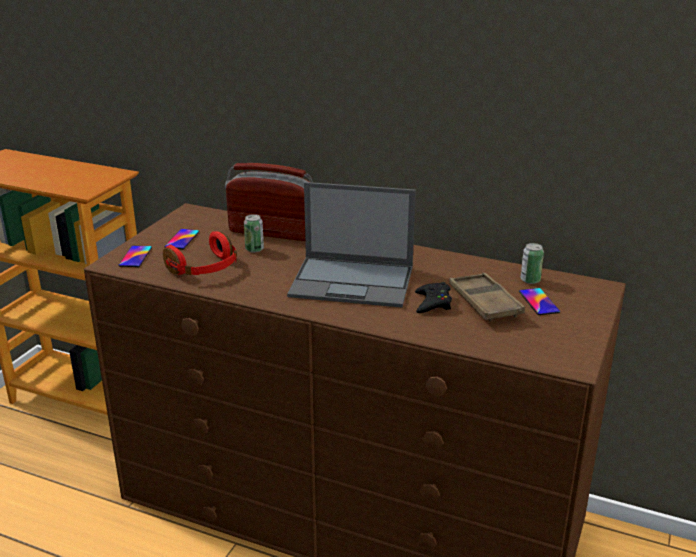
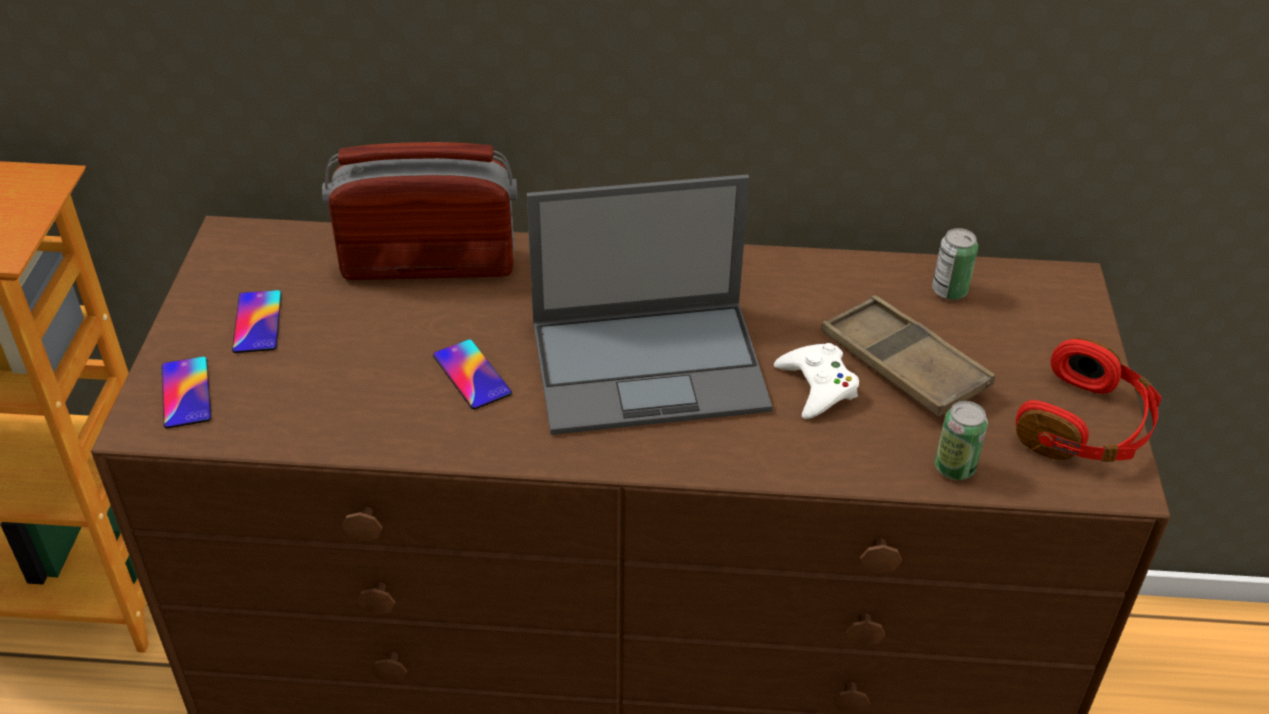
camera: 20 degrees left, 15 degrees up
(205, 269) = (350, 396): red headphones -> red headphones (1086, 427)
(254, 249) = (419, 319): can -> can (954, 467)
(433, 303) = (817, 386): black game controller -> white game controller
(539, 302) = (989, 342): phone -> phone (472, 375)

